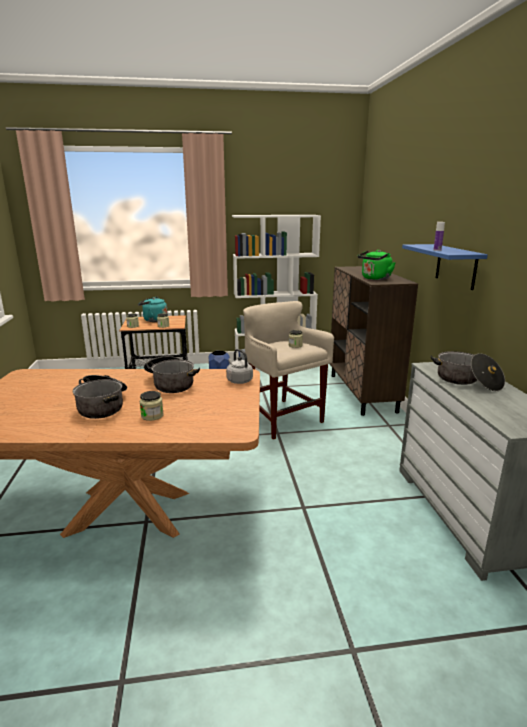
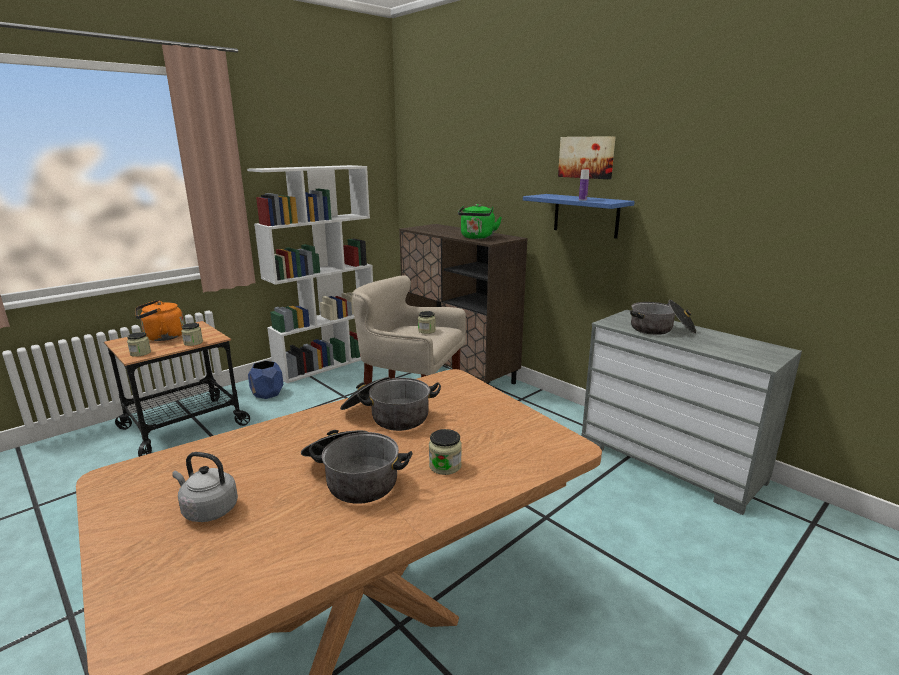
camera: 35 degrees left, 0 degrees up
(153, 320) = (162, 337): turquoise kettle -> orange kettle
(238, 380) = (461, 387): grey kettle -> grey kettle (208, 510)
(461, 210) = (587, 157): none -> picture

